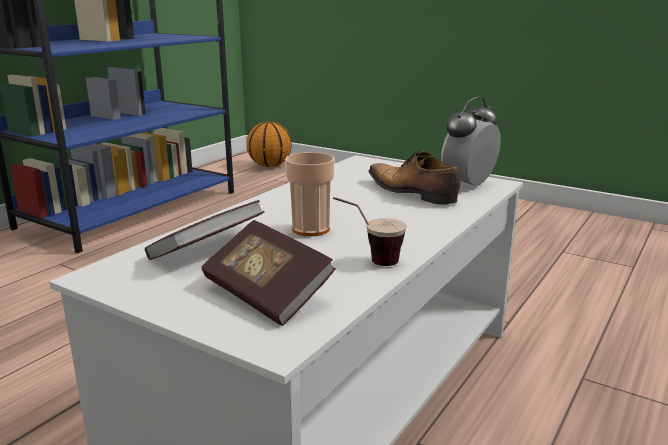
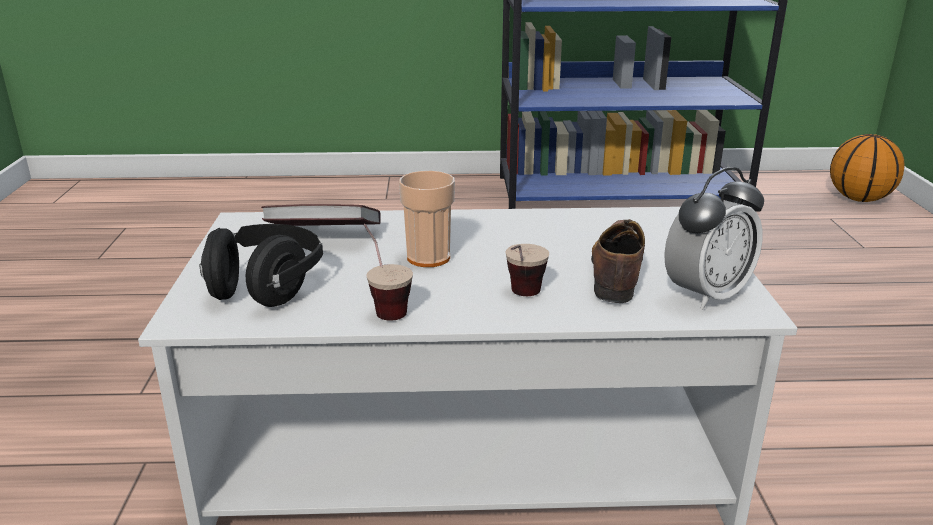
camera: 55 degrees right, 5 degrees up
(267, 294) = (266, 287): book -> black headphones
(414, 222) = (521, 298): none -> cup
(468, 185) = (706, 295): alarm clock -> alarm clock turned 135 degrees clockwise

